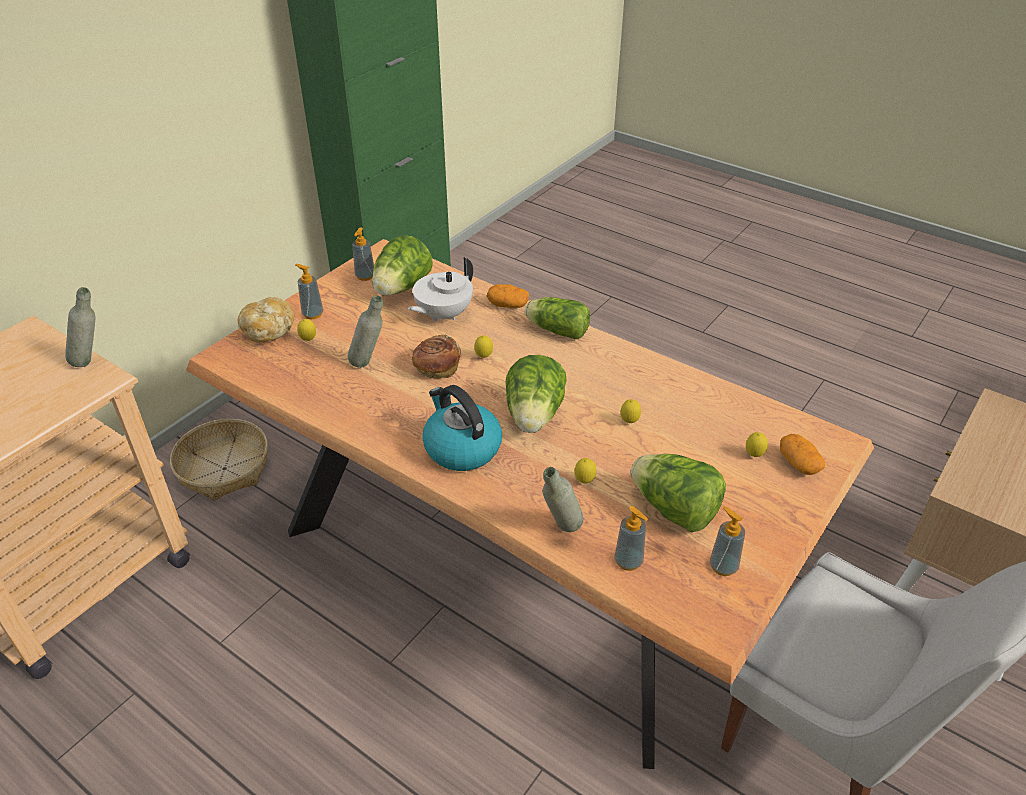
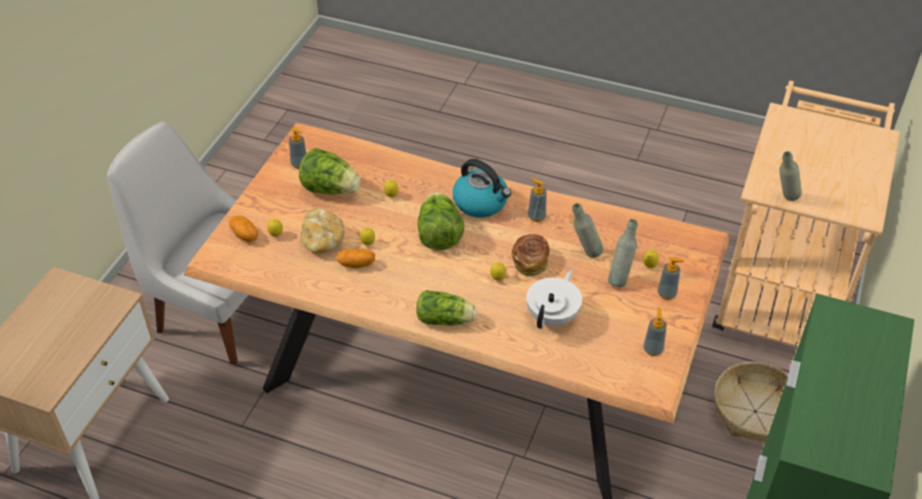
camera: 165 degrees right, 5 degrees up
(269, 331) = (689, 269): bread -> bread (322, 241)
(402, 288) = (608, 340): lettuce -> none
(507, 305) = (500, 340): potato -> potato (356, 264)
(561, 532) = (399, 165): grey bottle -> grey bottle (620, 278)
(628, 561) = (355, 157): soap dispenser -> soap dispenser (536, 216)

